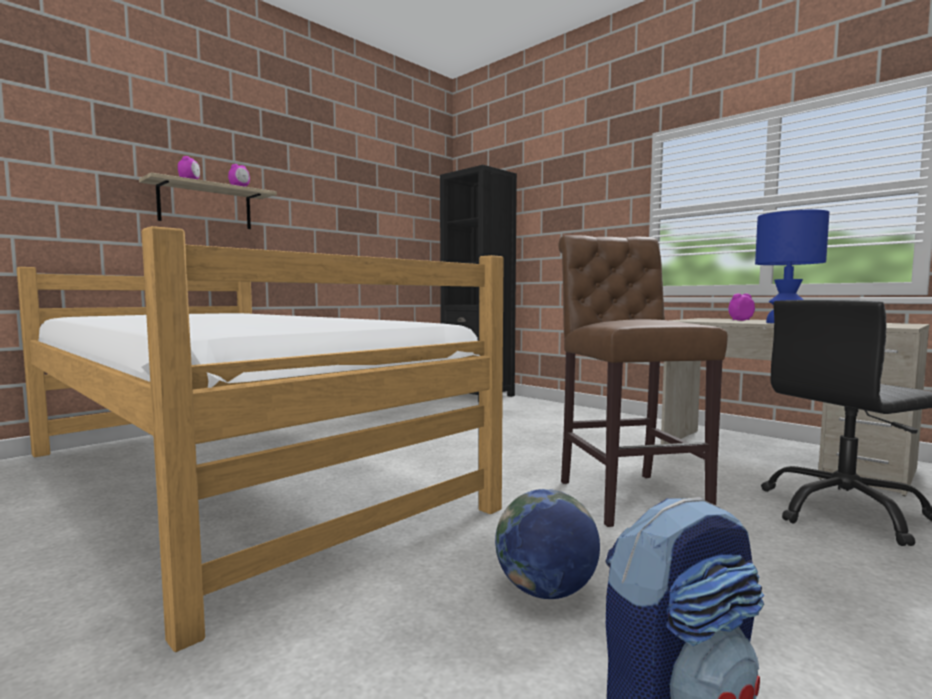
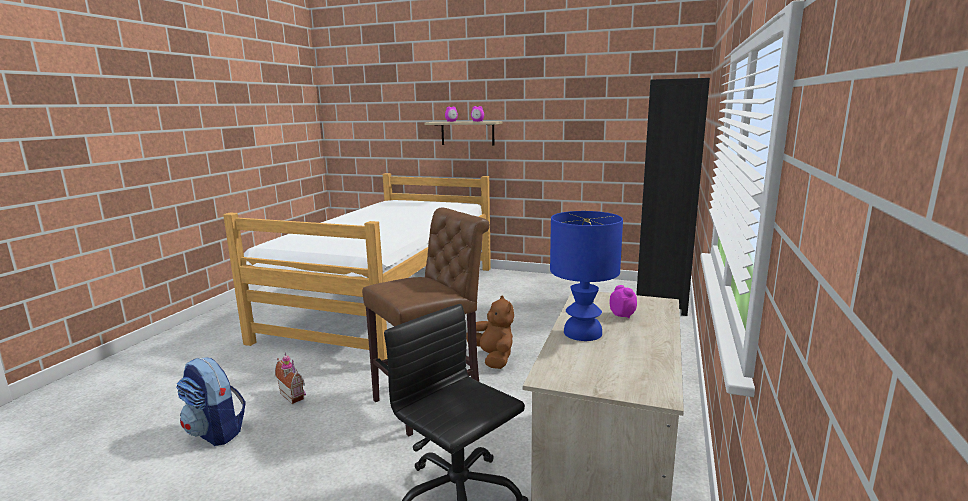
camera: 65 degrees right, 10 degrees up
(532, 456) = (493, 358): none -> brown plush toy
(546, 591) = (294, 395): globe -> toy house

